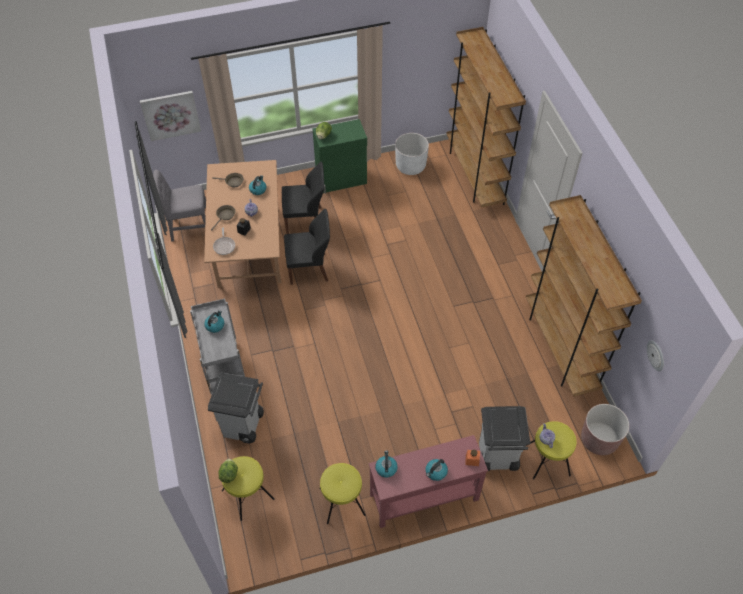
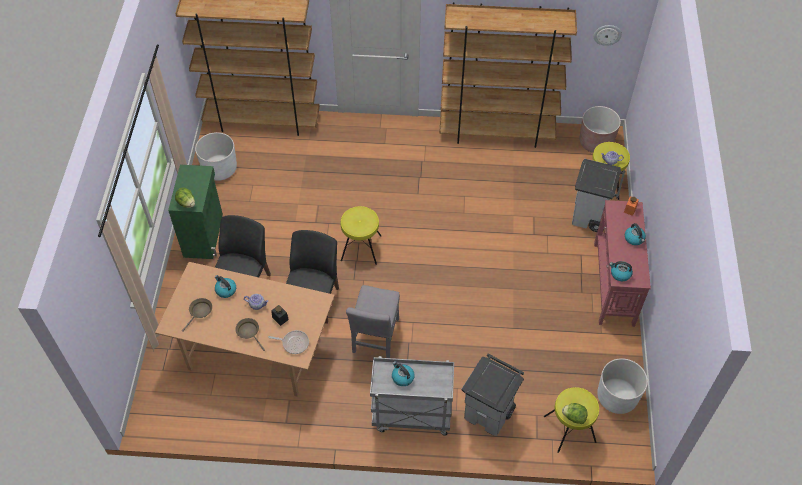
camera: 70 degrees left, 0 degrees up
(171, 115) = (100, 323): picture -> none
(188, 228) = (191, 407): grey chair -> grey chair (375, 338)
(294, 528) = (617, 397): none -> white planter
(342, 501) = (600, 349): yellow stool -> yellow stool (361, 248)

